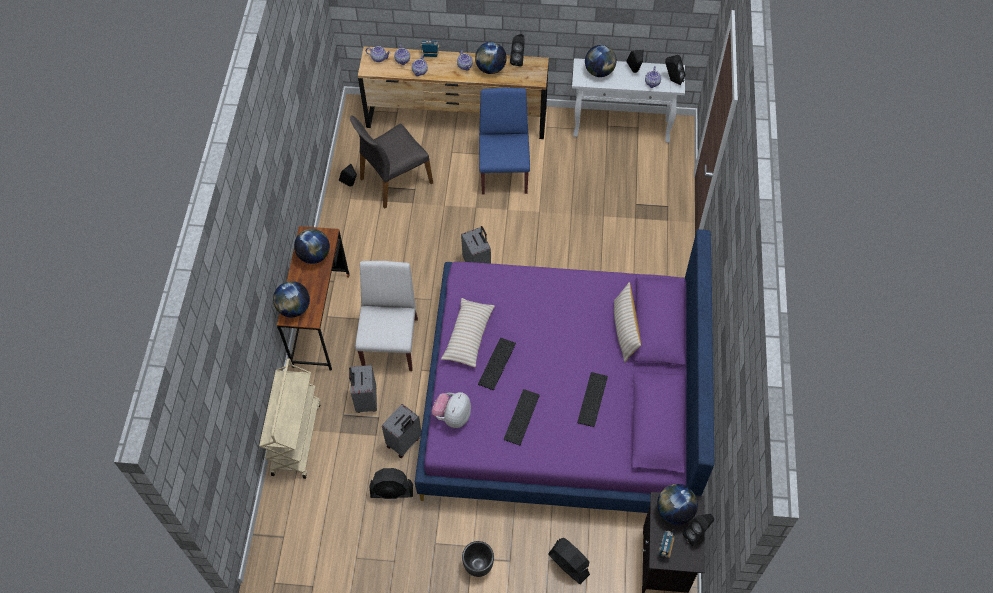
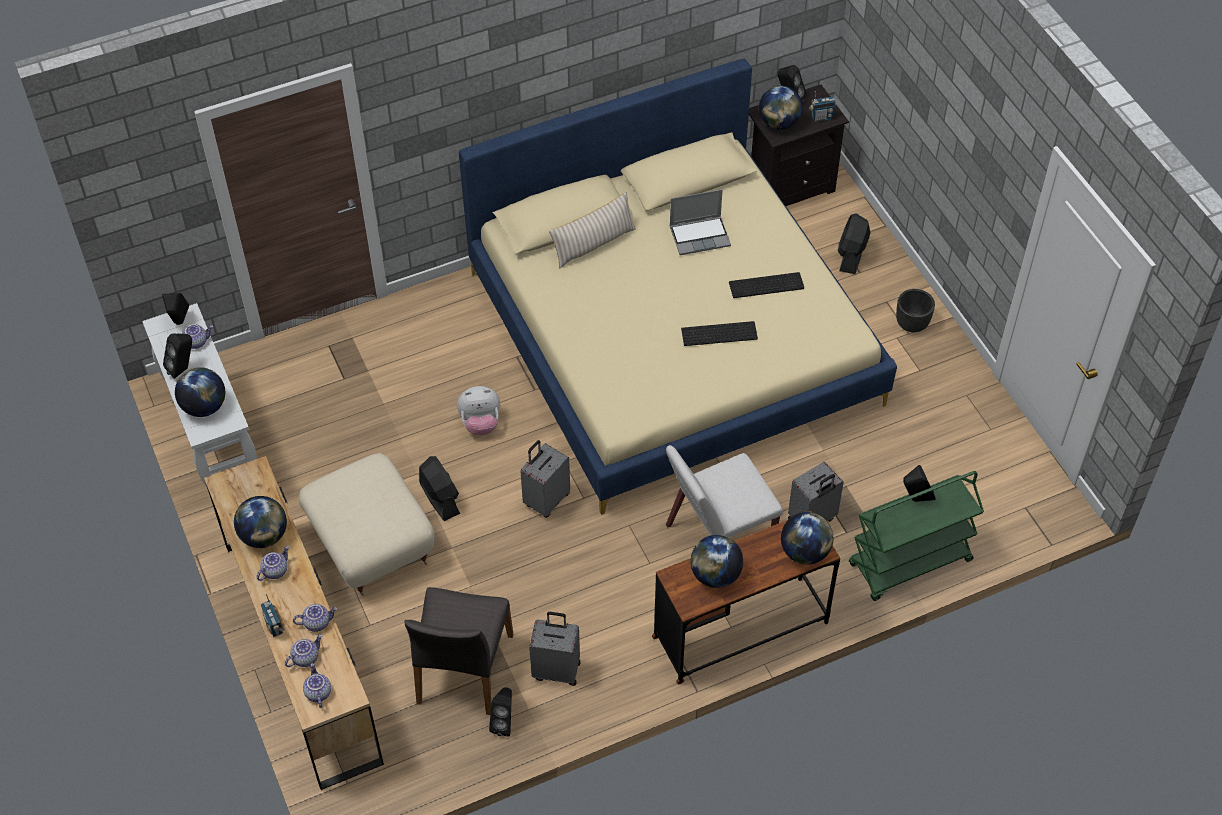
camera: 120 degrees left, 5 degrees down
(296, 437) = (909, 564): beige cart -> green cart
(392, 491) = (896, 436): black fan -> black fan (439, 498)
(395, 180) = (463, 669): grey chair -> grey chair turned 75 degrees clockwise
(404, 442) = (833, 454): grey suitcase -> grey suitcase (557, 669)
(453, 416) = (811, 344): plush toy -> plush toy (480, 423)
(468, 336) = (703, 377): beige pillow -> none
(504, 171) = (370, 544): blue chair -> beige ottoman
(518, 60) = (228, 510): black speaker -> black speaker (915, 499)
(561, 399) = (673, 337): purple bed -> beige bed
(593, 400) = (700, 236): keyboard -> laptop

